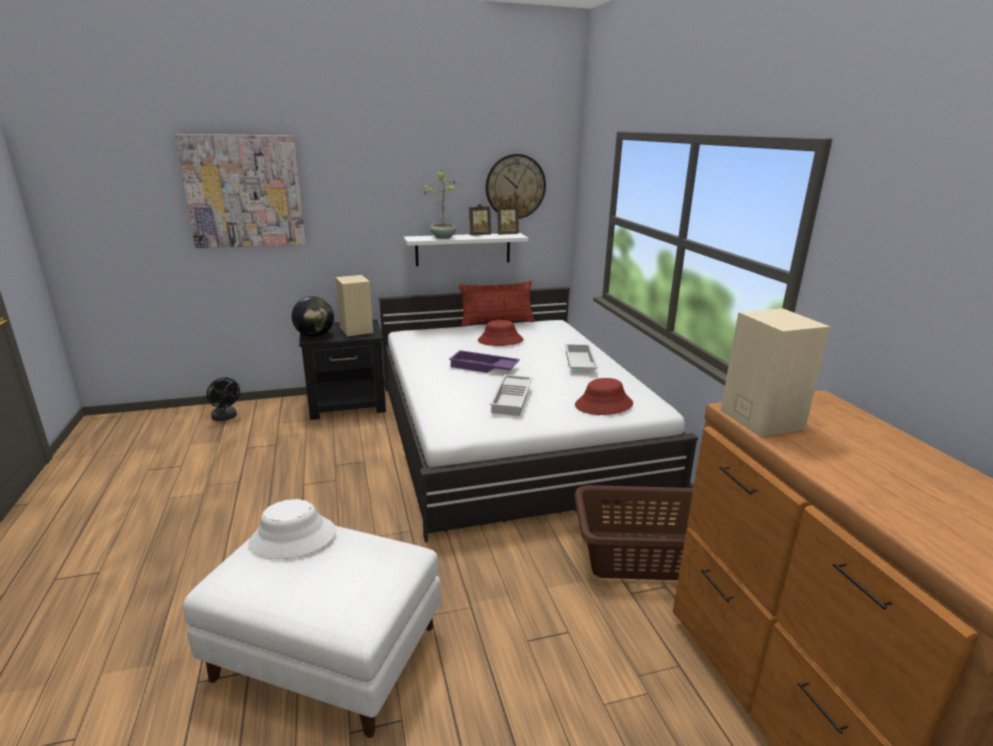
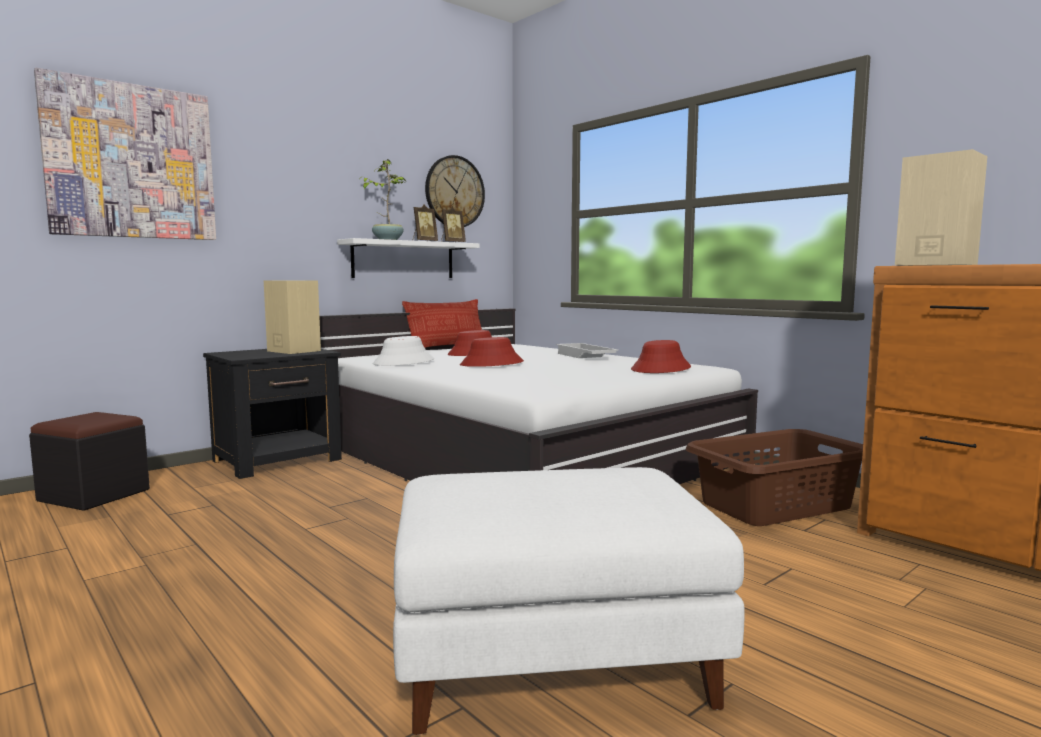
camera: 25 degrees left, 15 degrees down
(226, 417) = (94, 495): black fan -> black ottoman
(293, 538) = (482, 480): white hat -> white hat (403, 362)
(315, 335) = (242, 356): globe -> none
(483, 367) = (491, 364): purple tray -> red hat
(512, 399) = (567, 373): white tray -> none

